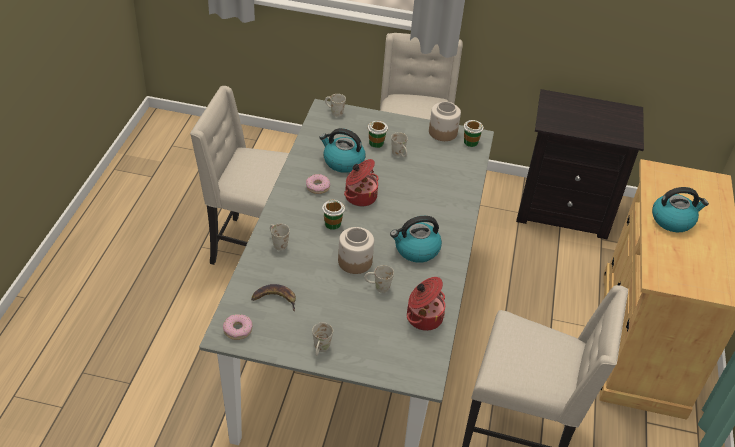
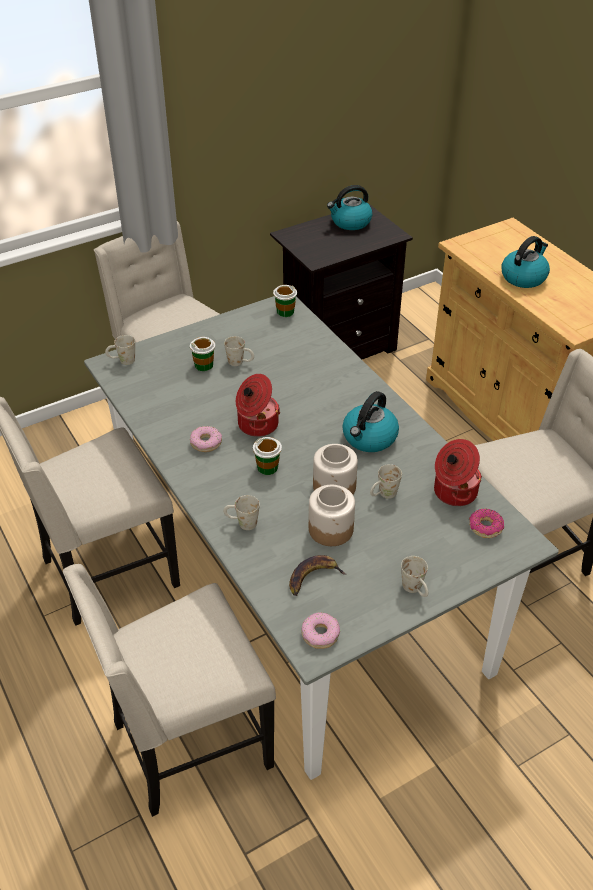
camera: 40 degrees left, 0 degrees up
(191, 370) = (188, 745): none -> beige chair
(343, 162) = (197, 403): kettle -> kettle (350, 222)
(413, 350) = (485, 527): none -> donut
(443, 132) = (250, 318): jar -> jar (331, 529)

